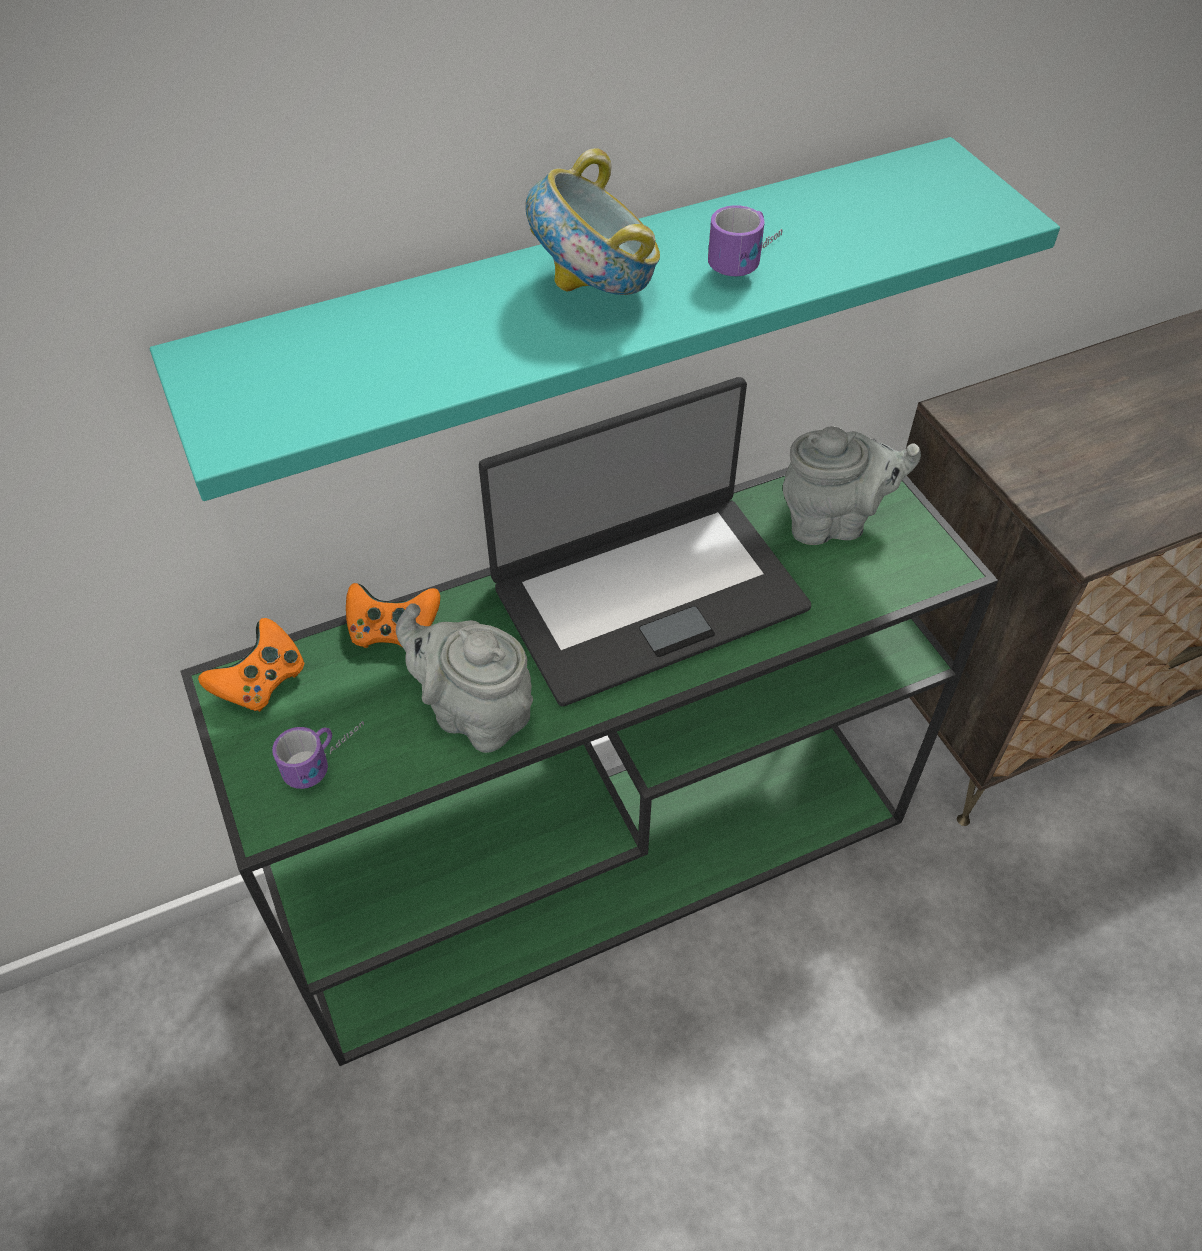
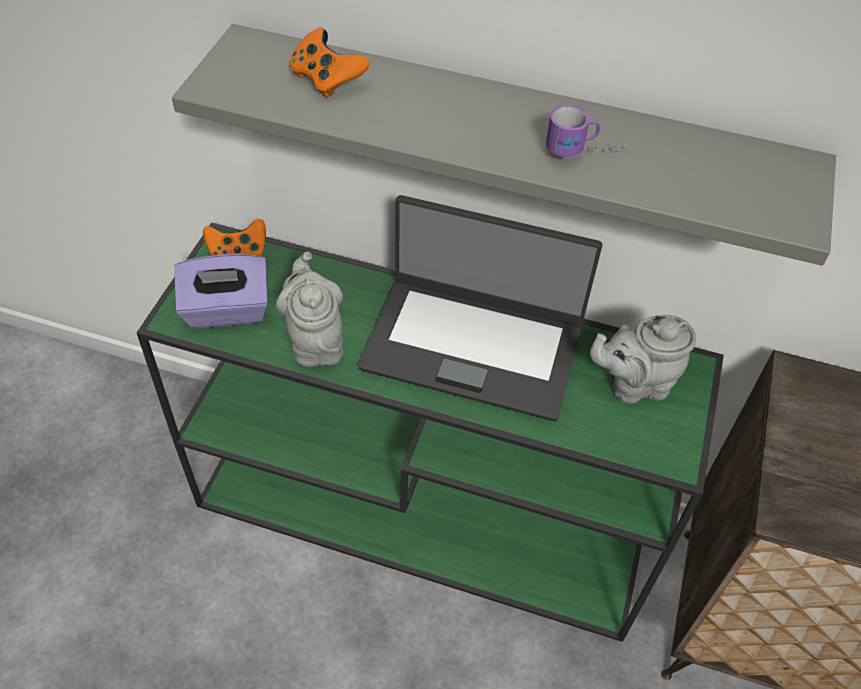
camera: 40 degrees right, 0 degrees up
(328, 758) = (227, 311): mug -> purple tissue box
(393, 632) = (323, 272): orange game controller -> orange game controller (326, 79)
(588, 308) = (510, 138): turquoise shelf -> grey shelf
(595, 292) = (473, 119): bowl -> none
(833, 522) = (633, 384): grey teapot -> grey teapot turned 135 degrees clockwise

